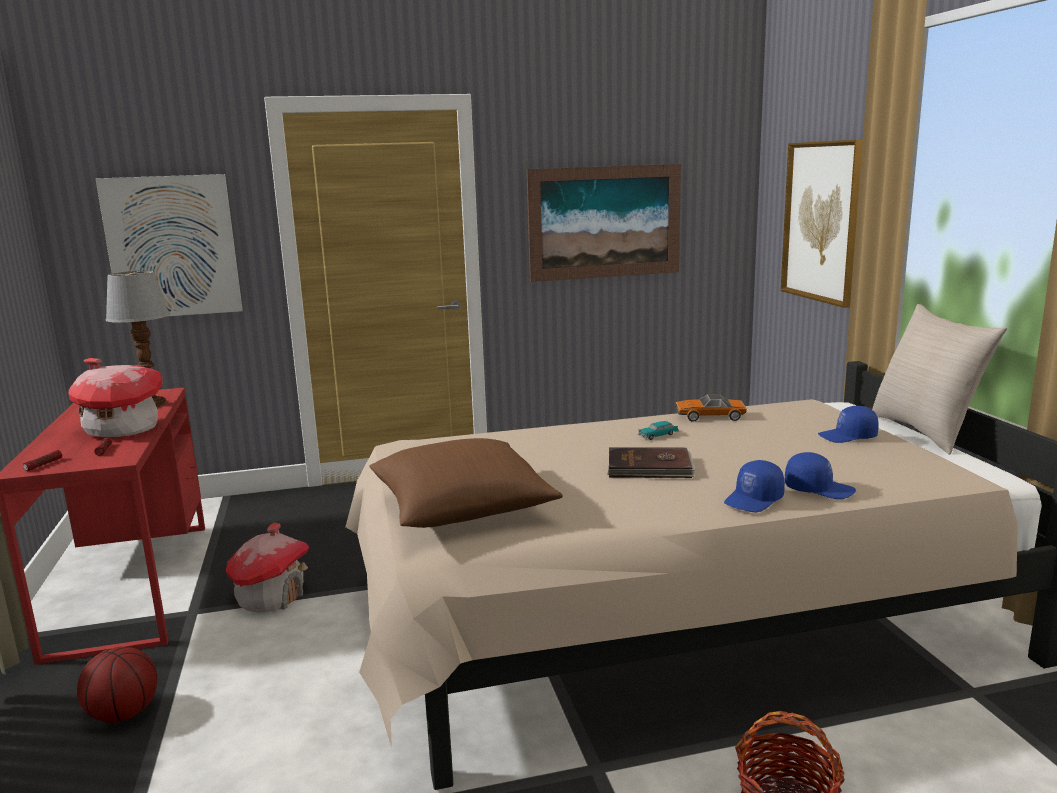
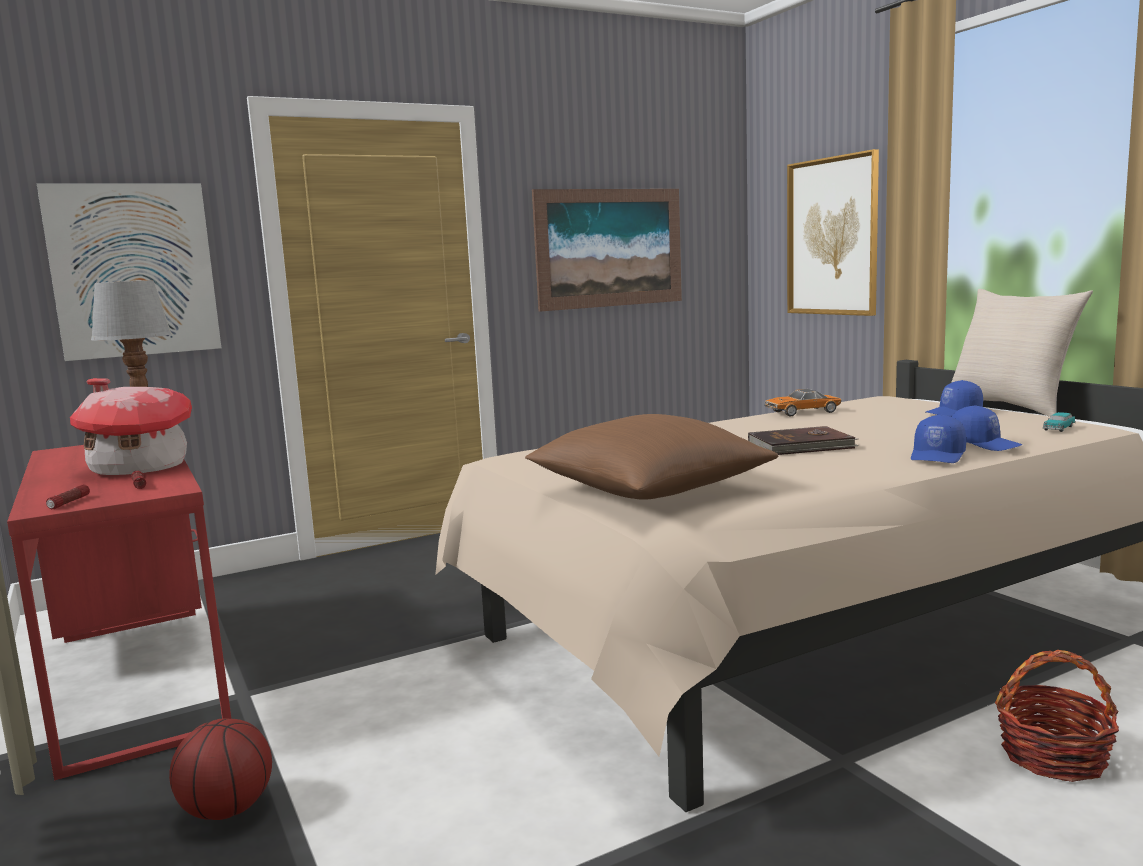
camera: 15 degrees left, 5 degrees down
(272, 597) = (337, 666): toy house -> none
(658, 435) = (773, 426): toy car -> toy car (1058, 428)
(818, 489) = (984, 444): blue cap -> blue cap turned 45 degrees clockwise

